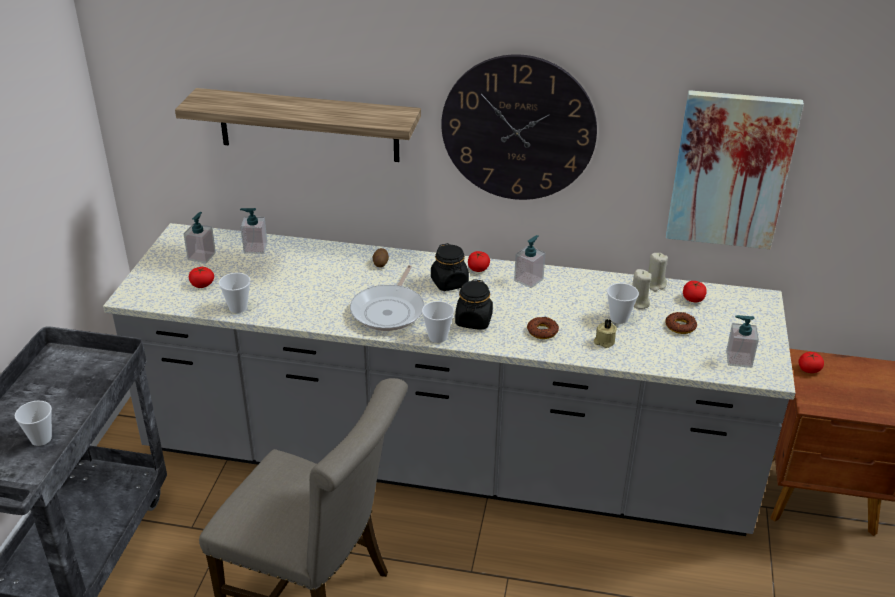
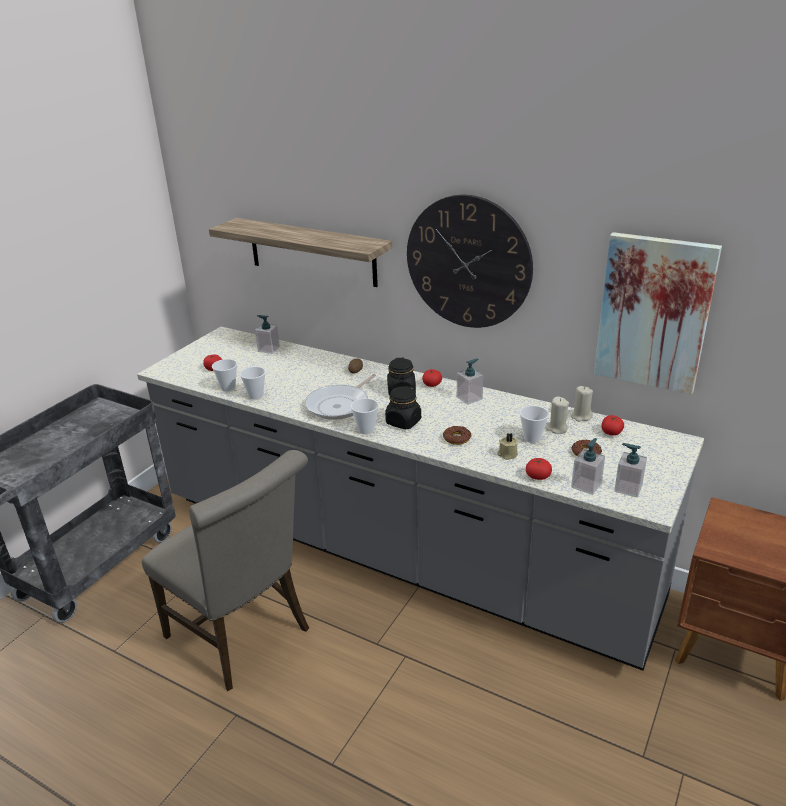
camera: 20 degrees right, 5 degrees down
(41, 439) = (48, 459): cup -> cup (256, 395)
(202, 256) = (227, 350): soap dispenser -> soap dispenser (586, 485)
(809, 369) = (723, 518): tomato -> tomato (538, 476)

